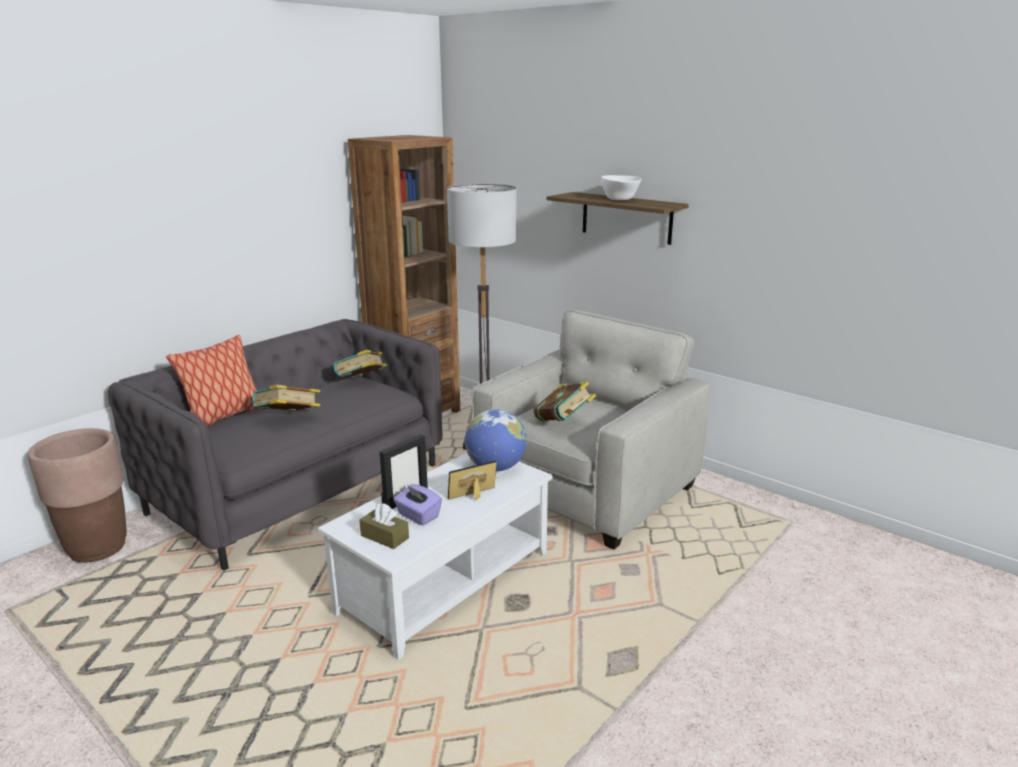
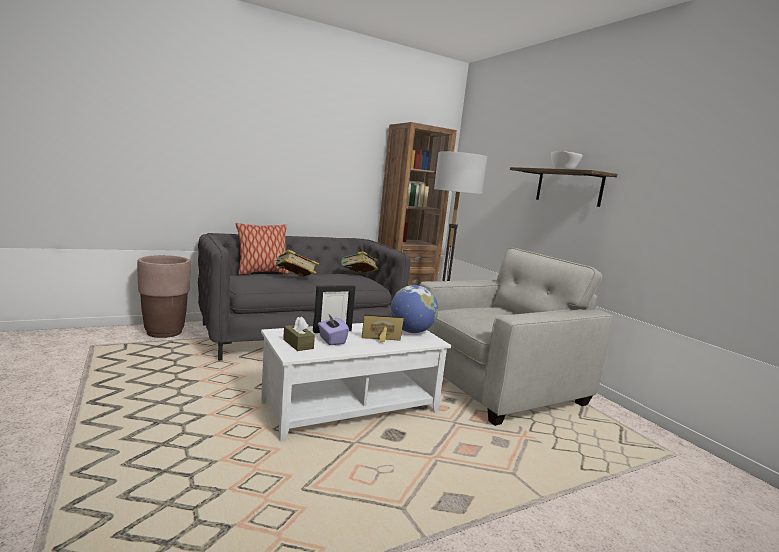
camera: 20 degrees right, 10 degrees down
(563, 423) = (479, 318): book -> none

